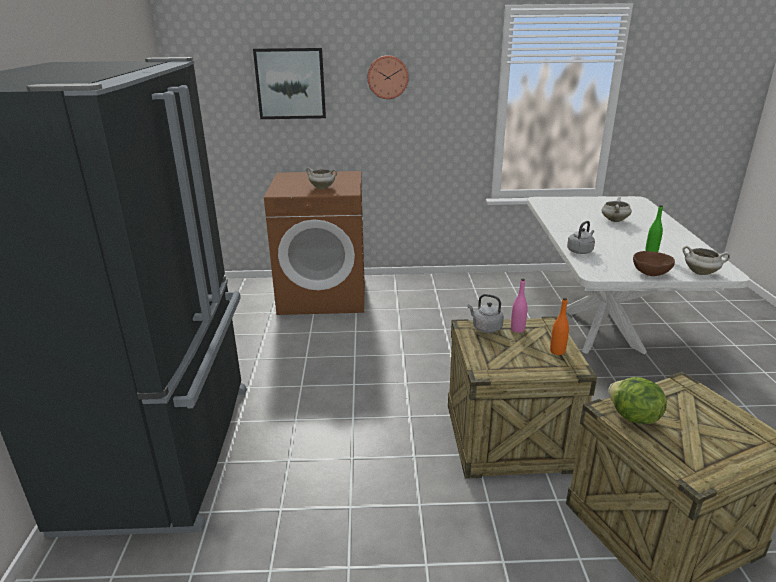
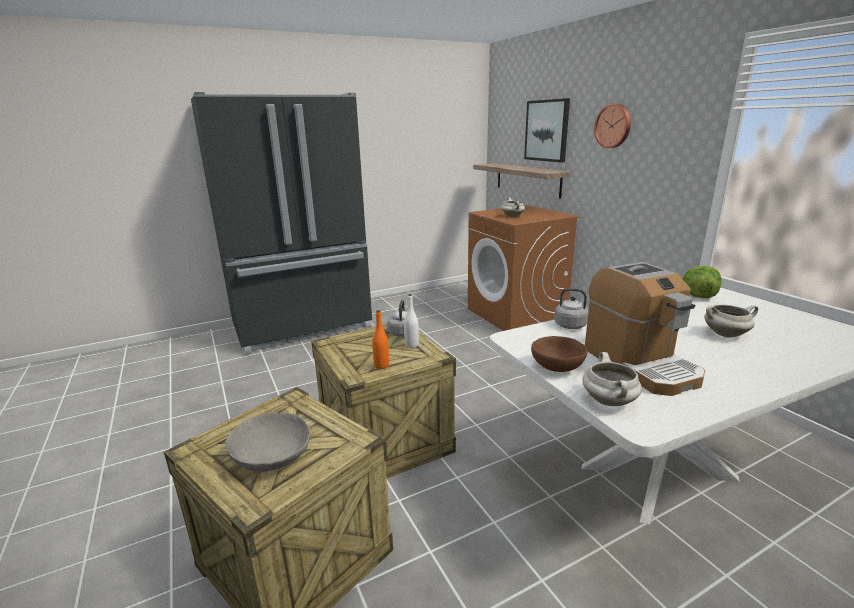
camera: 65 degrees right, 5 degrees down
(266, 143) = (527, 179): none -> shelf
(517, 329) = (411, 345): pink bottle -> white bottle
(633, 417) = (281, 411): lettuce -> lettuce (698, 296)
(651, 251) = (640, 364): green bottle -> coffee machine
(707, 430) = (272, 456): none -> grey bowl

